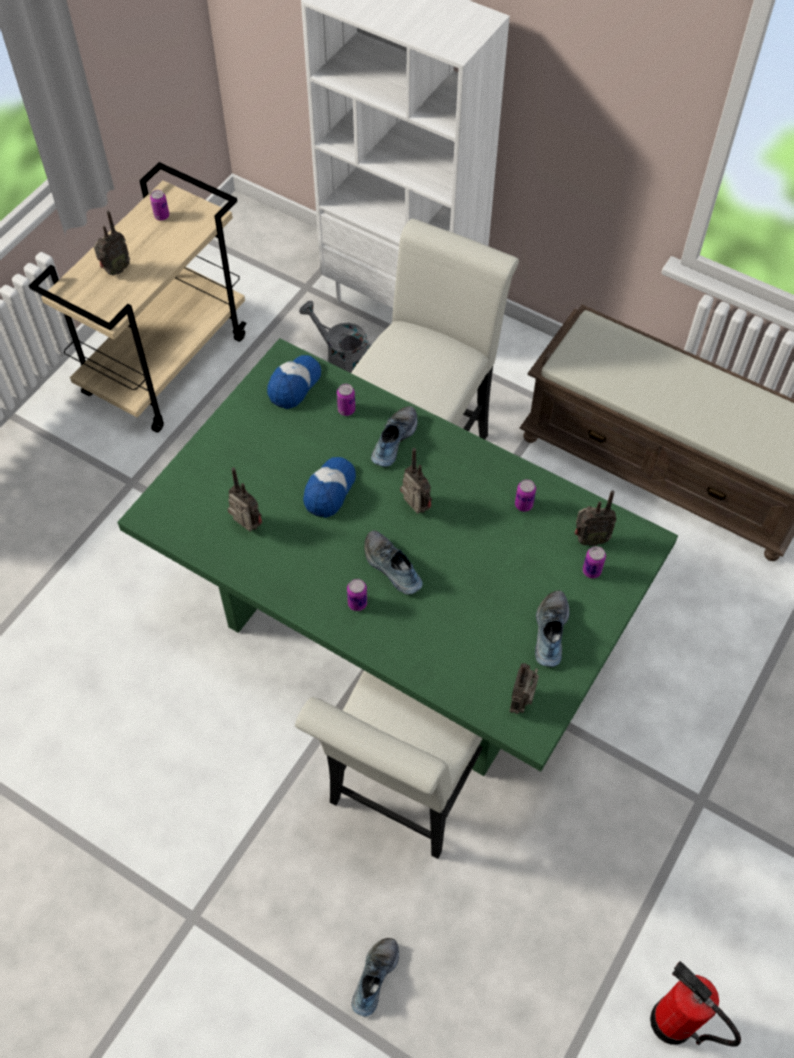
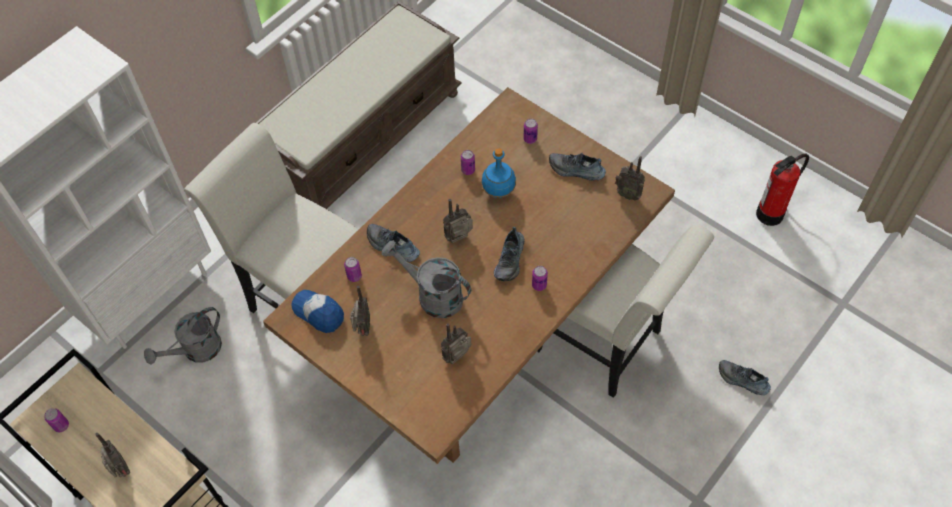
camera: 80 degrees left, 0 degrees up
(329, 490) = (432, 295): cap -> grey watering can
(391, 567) = (510, 260): shoe -> shoe turned 45 degrees counterclockwise
(394, 635) = (479, 339): green dining table -> brown dining table
(494, 542) = (498, 192): none -> blue bottle
(589, 539) = (503, 136): radio -> radio (362, 329)

